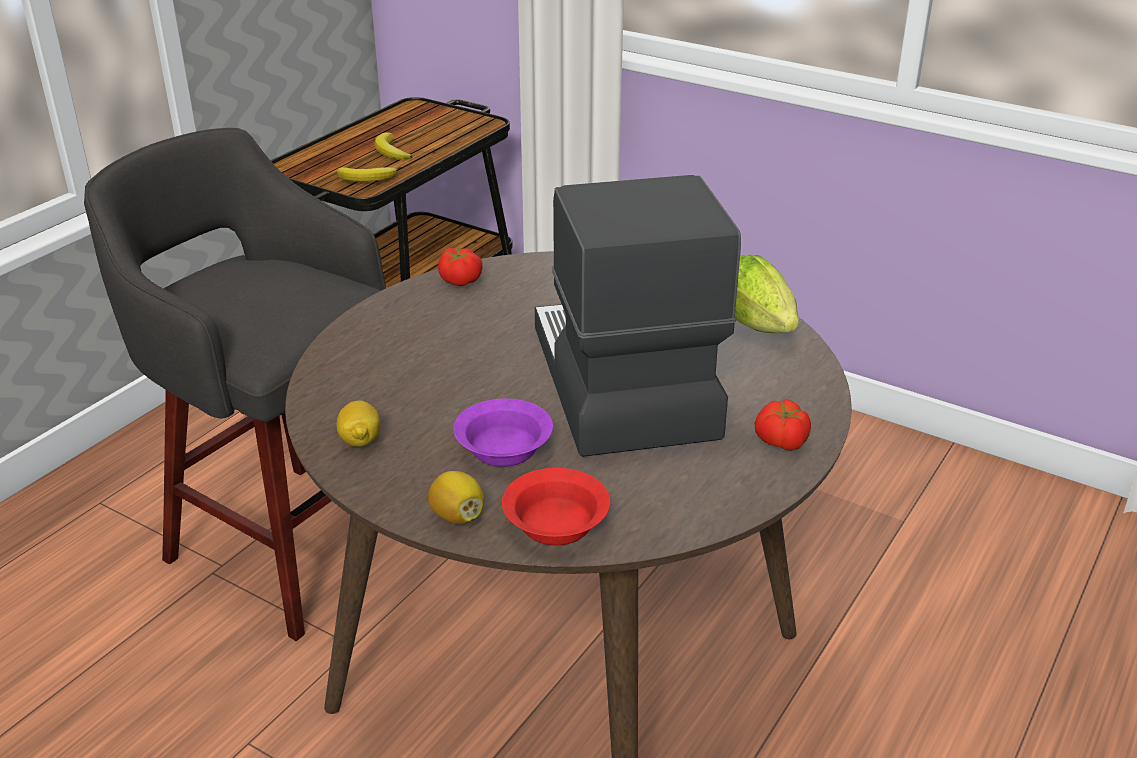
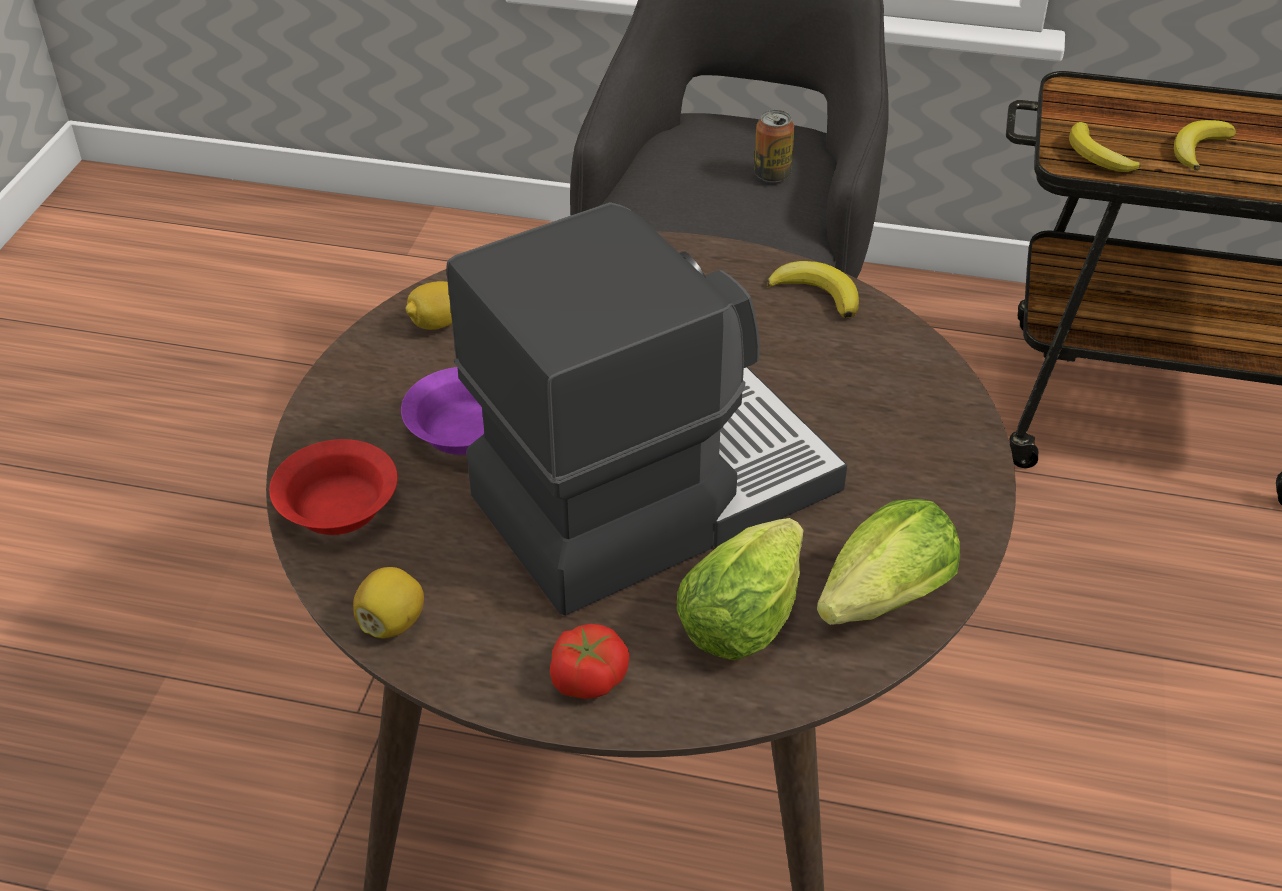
camera: 70 degrees right, 10 degrees up
(280, 279) = (772, 174): none -> can
(457, 516) = (330, 430): lemon -> lemon (392, 622)
(461, 280) = (817, 293): tomato -> banana
(749, 371) = (747, 614): none -> lettuce

